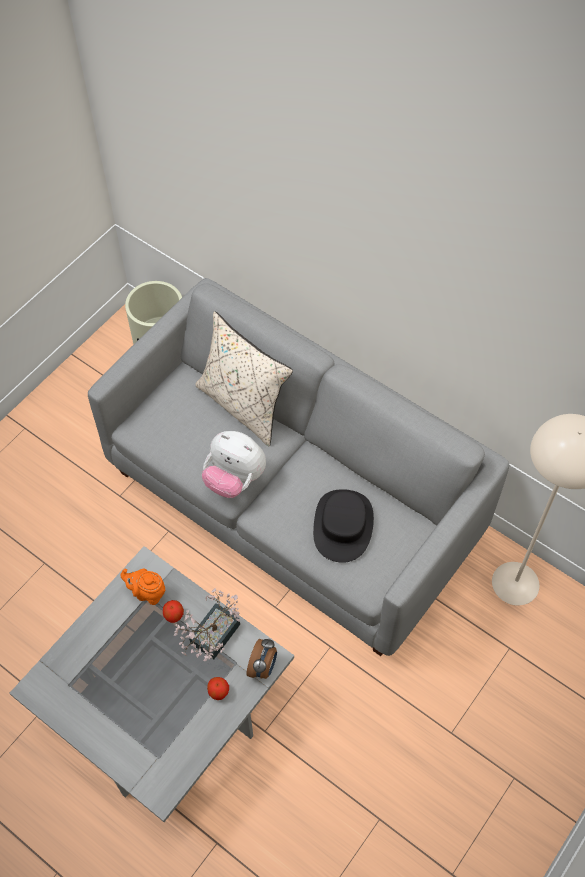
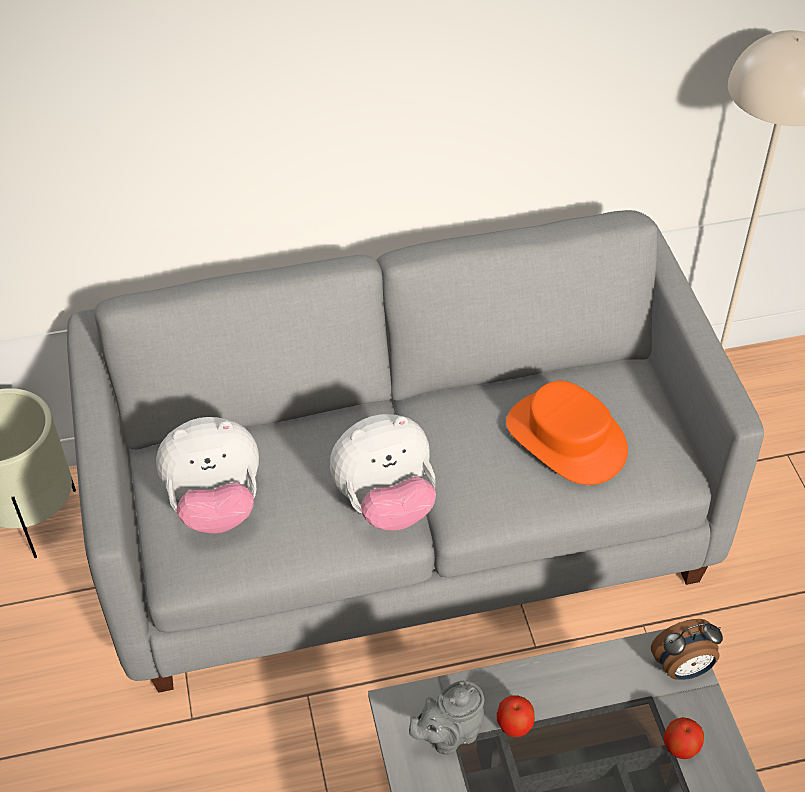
camera: 50 degrees left, 10 degrees down
(147, 593) = (449, 735): orange teapot -> grey teapot
(176, 415) = (216, 505): none -> plush toy
(211, 638) = (589, 703): potted plant -> none
(244, 405) = (283, 424): beige pillow -> none
(263, 667) = (683, 669): alarm clock -> alarm clock turned 105 degrees clockwise
(343, 525) = (566, 438): black hat -> orange hat

